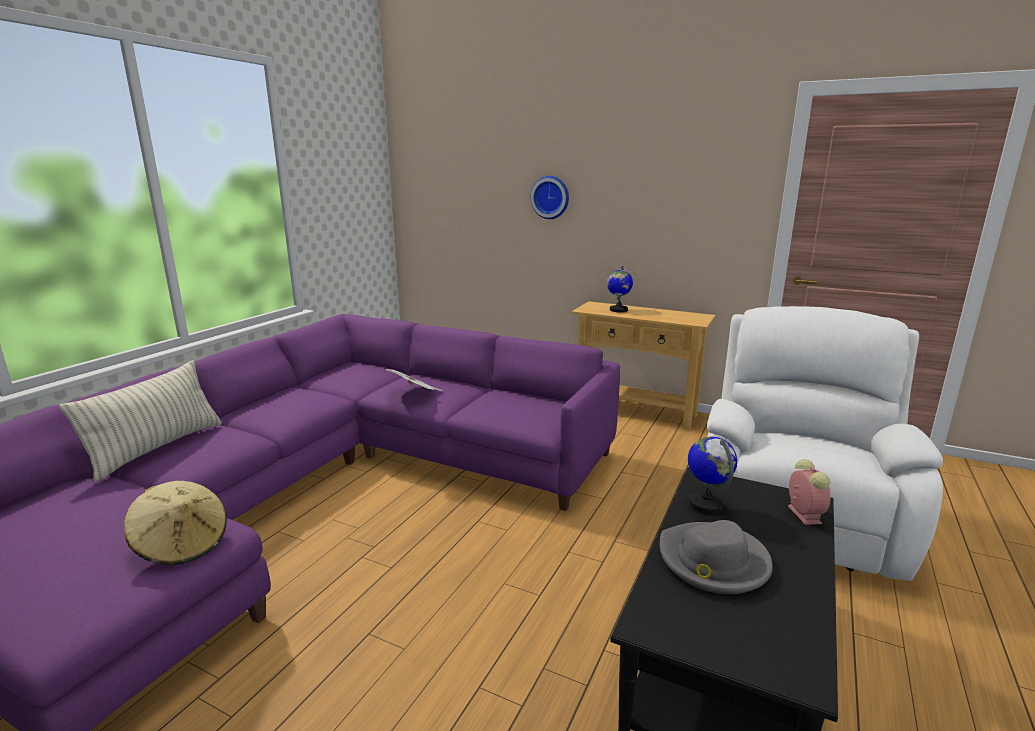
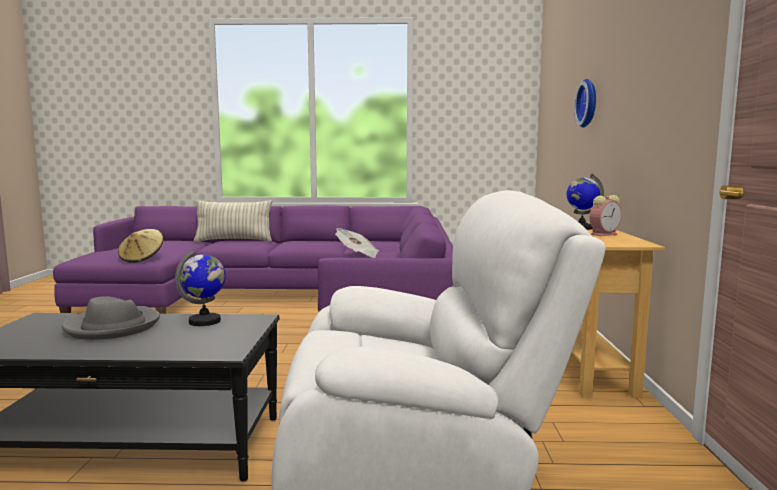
camera: 65 degrees right, 10 degrees down
(802, 513) = (199, 349): alarm clock -> alarm clock (604, 234)

